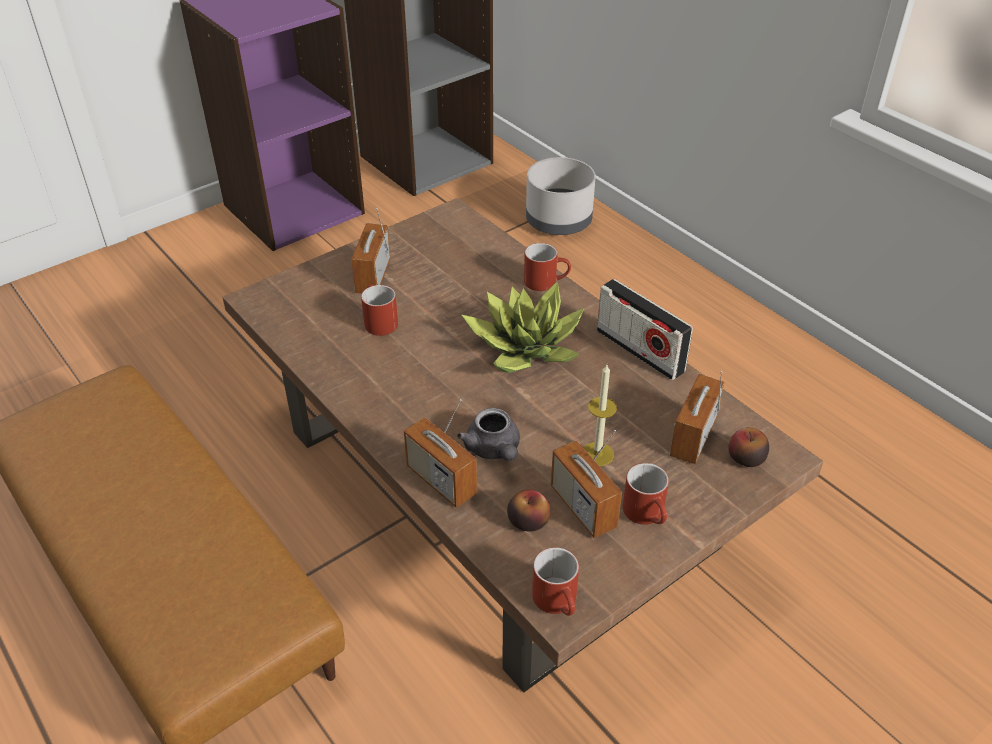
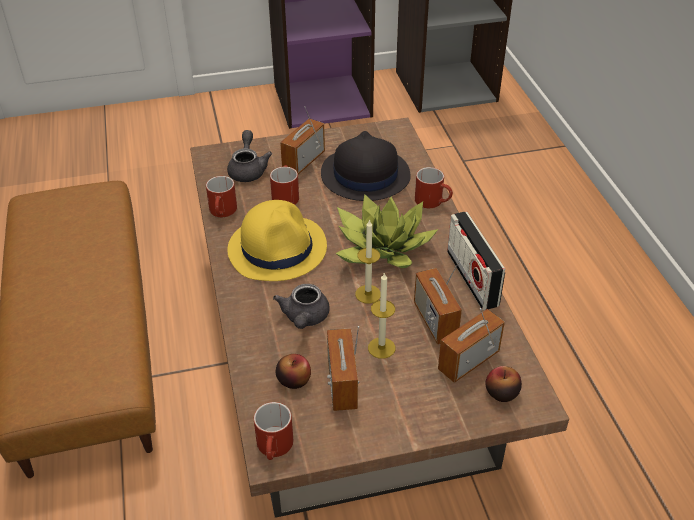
camera: 25 degrees right, 0 degrees up
(313, 303) = (248, 169): none -> grey teapot
(410, 382) = (278, 248): none -> yellow hat
(441, 481) = (251, 328): radio -> radio (435, 321)
(453, 273) = (364, 175): none -> black hat
(544, 401) = (368, 294): none -> candle
(558, 221) = (525, 161): grey planter -> none
(648, 514) = (389, 408): red mug -> red mug (223, 212)

